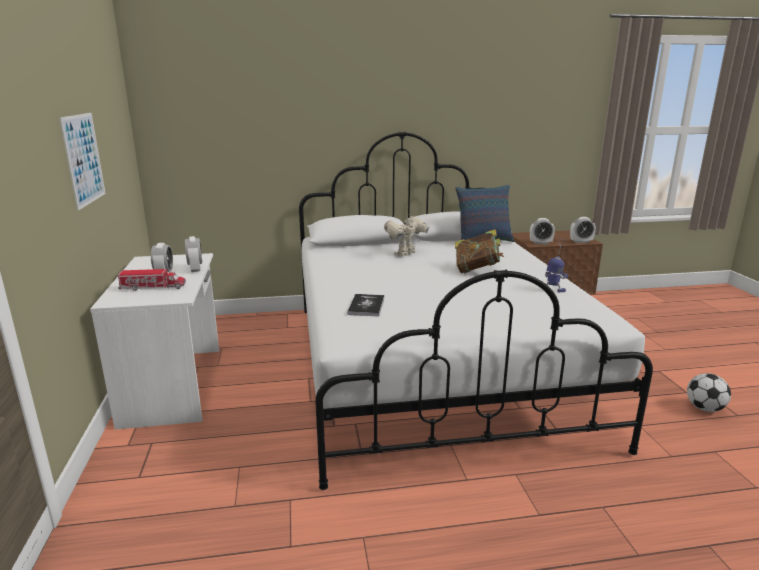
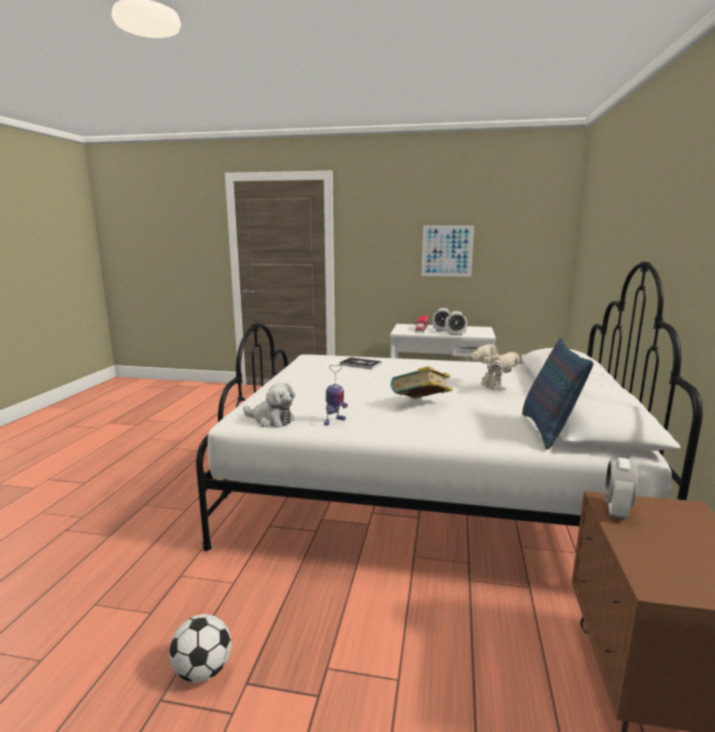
camera: 110 degrees right, 5 degrees down
(581, 242) = (644, 568): alarm clock -> none
(588, 311) = (271, 420): none -> plush toy

